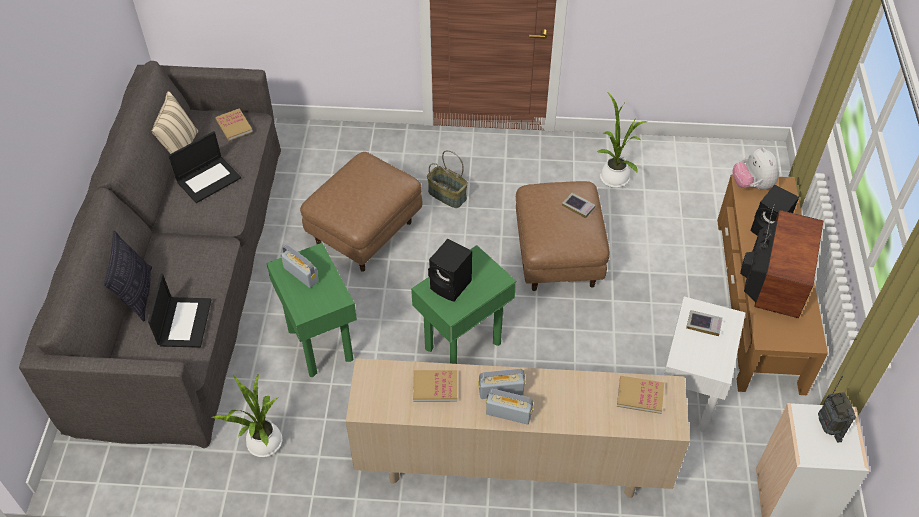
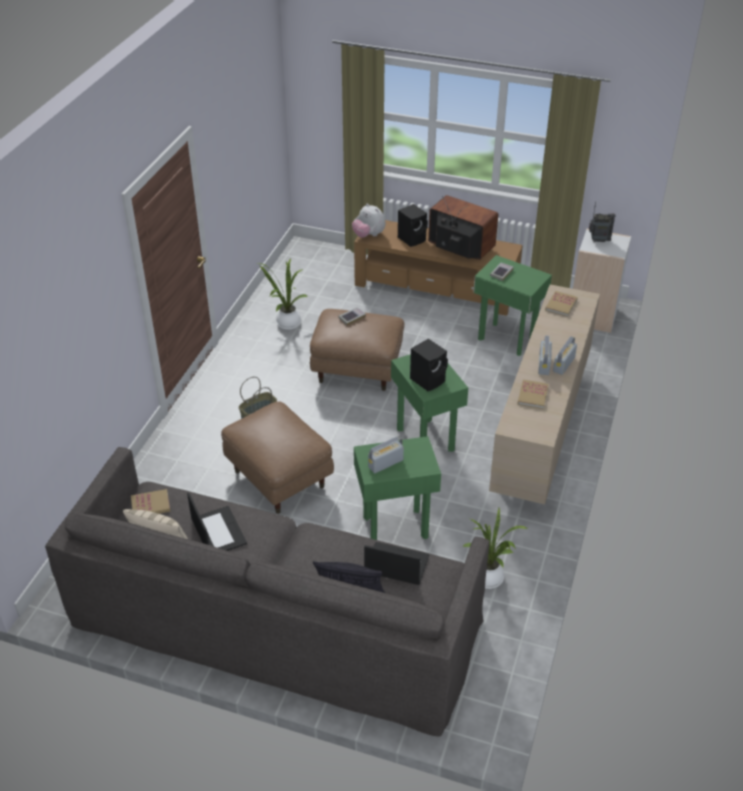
camera: 75 degrees left, 10 degrees down
(686, 398) = (506, 339): white side table -> green side table
(752, 185) = (368, 235): plush toy -> plush toy turned 45 degrees clockwise

